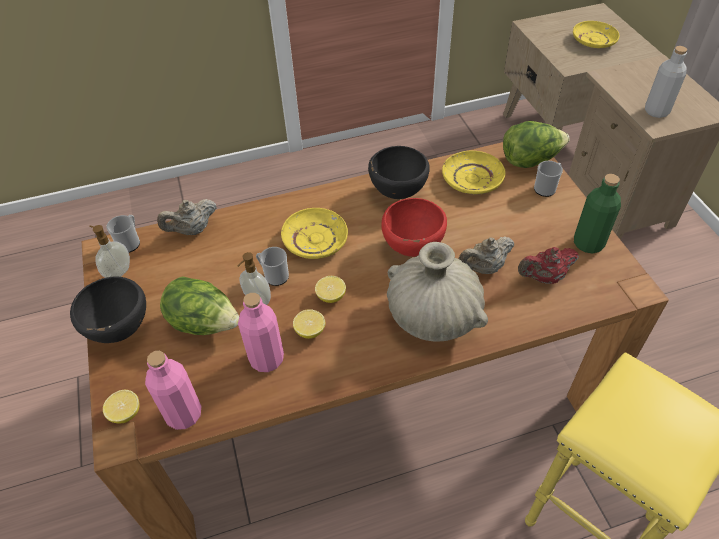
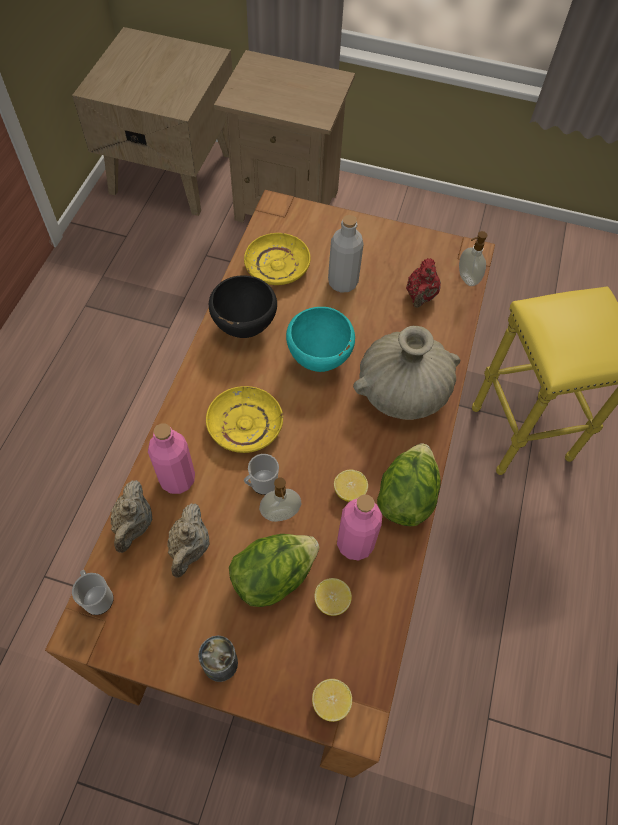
camera: 60 degrees left, 10 degrees up
(118, 272) = (132, 629): soap dispenser -> soap dispenser (466, 279)
(120, 331) = (220, 663): black bowl -> can
(183, 414) = (367, 647): pink bottle -> pink bottle (177, 479)
(331, 296) = (323, 452): lemon -> lemon (332, 601)
(412, 249) = (319, 359): red bowl -> turquoise bowl
(484, 268) = (380, 326): beige teapot -> beige teapot (190, 548)
(530, 160) = (292, 215): lettuce -> lettuce (406, 496)
(546, 188) = (332, 228): mug -> none
(588, 243) = (410, 247): green bottle -> none
(593, 40) = (164, 70): yellow plate -> none
(656, 111) = (304, 105): grey bottle -> grey bottle (342, 282)

